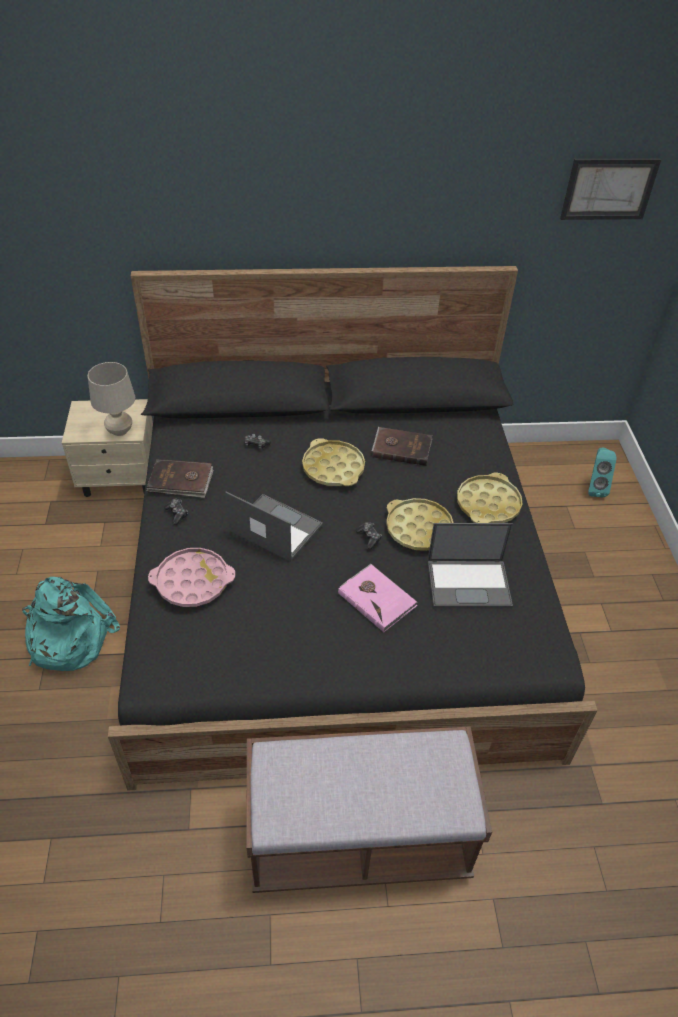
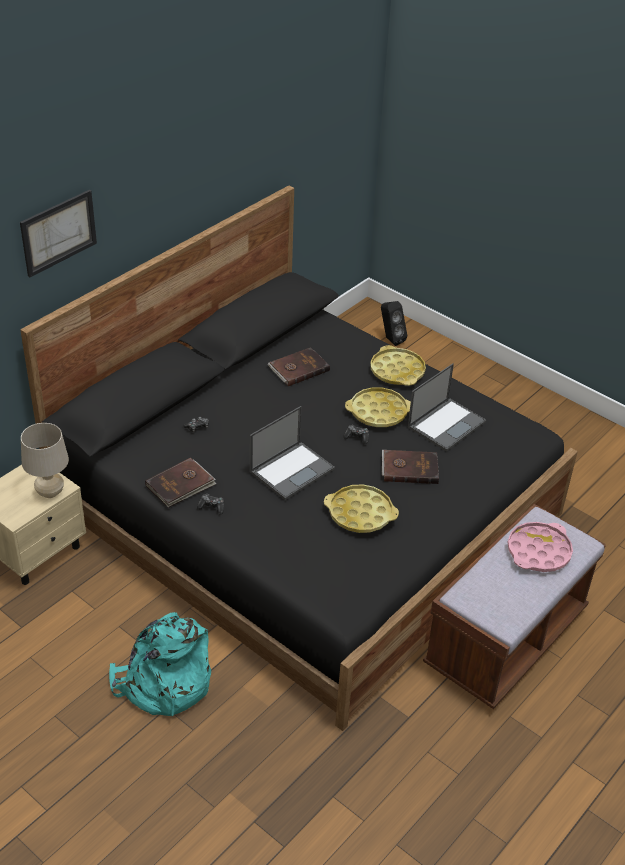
camera: 45 degrees left, 5 degrees down
(192, 582) = (291, 536): pink tray -> pink tray (538, 551)
(274, 528) = (292, 470): laptop -> laptop turned 150 degrees clockwise
(333, 468) = (273, 409): yellow tray -> yellow tray (360, 513)
(377, 599) = (409, 468): pink book -> brown book
(594, 488) = (390, 339): turquoise speaker -> black speaker
(609, 189) = (331, 99): picture -> picture (58, 232)

